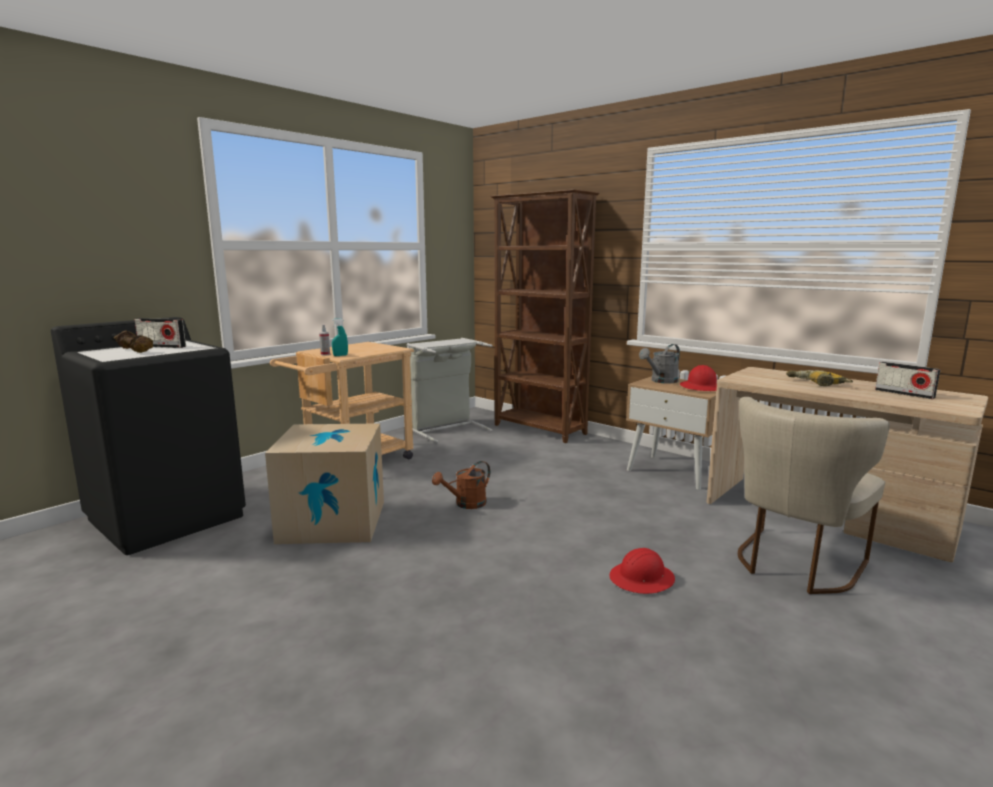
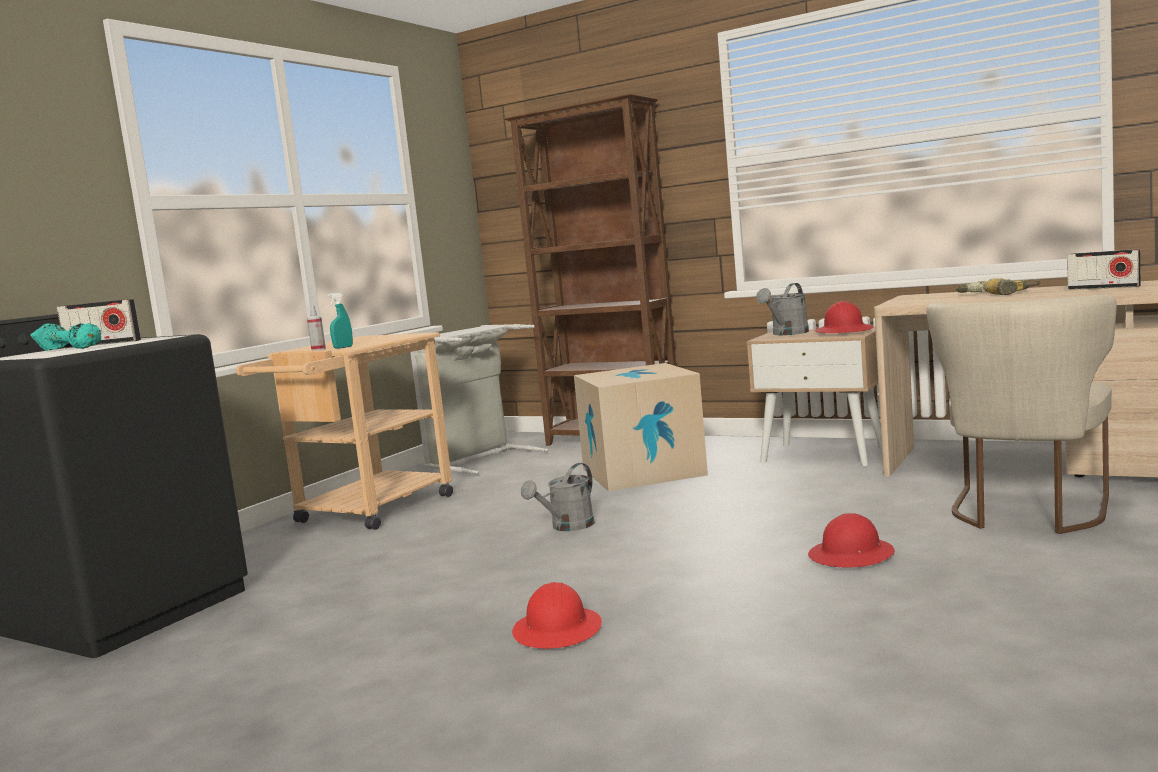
camera: 10 degrees left, 5 degrees down
(135, 350) = (70, 349): brown dumbbell -> turquoise dumbbell
(333, 521) = (388, 573): cardboard box -> cardboard box (643, 472)
(404, 603) = (558, 630): none -> red hard hat
(466, 504) = (567, 527): brown watering can -> grey watering can

